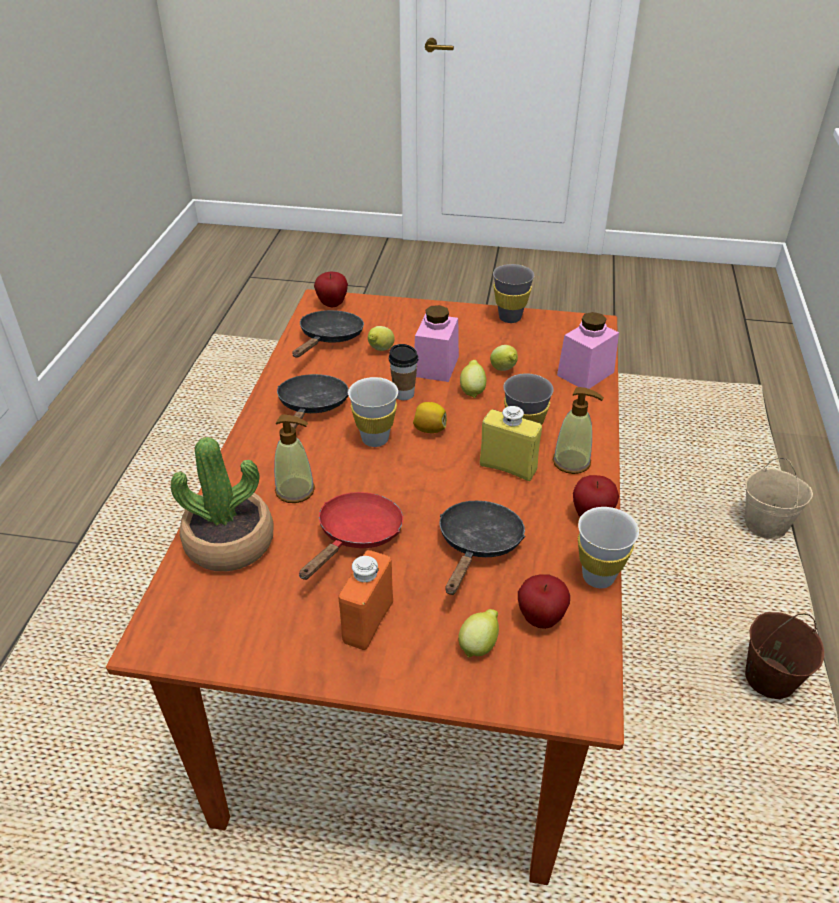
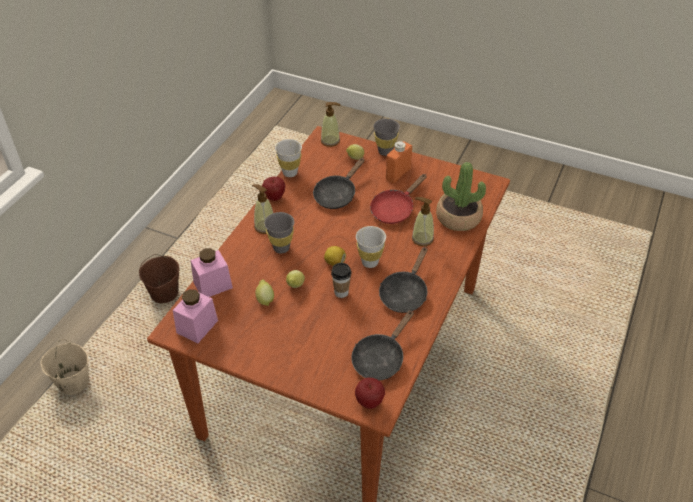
camera: 165 degrees left, 5 degrees up
(380, 350) = (344, 337): lemon -> none
(436, 366) = (310, 312): pink jar -> pink jar (197, 326)
(508, 467) = (301, 230): yellow bottle -> none
(510, 317) = (230, 352): grey cup -> grey cup (385, 151)
(540, 619) = (324, 163): apple -> none
(560, 689) = (330, 141): none -> soap dispenser

